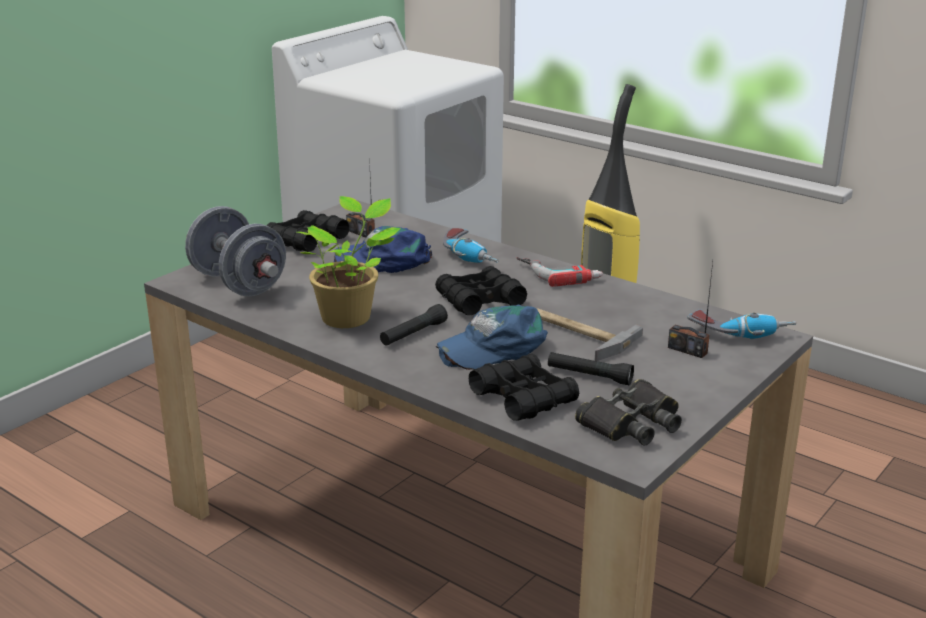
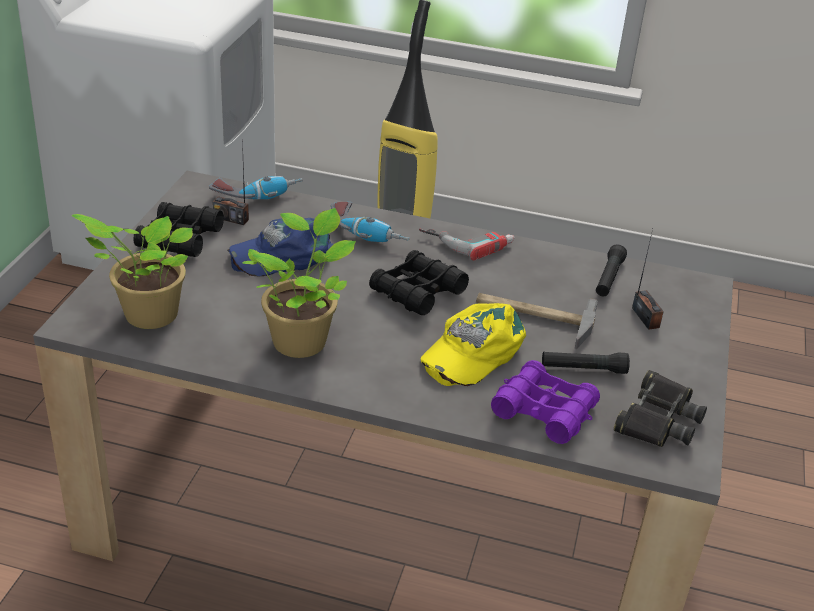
camera: 25 degrees left, 10 degrees up
(238, 283) = (146, 315): grey dumbbell -> potted plant
(413, 334) = (383, 350): black flashlight -> black flashlight (608, 278)
(493, 347) = (472, 351): blue cap -> yellow cap
(523, 398) = (544, 411): black binoculars -> purple binoculars
(687, 350) = (645, 318): radio -> radio turned 120 degrees counterclockwise
(740, 333) = (674, 287): power drill -> power drill (257, 194)

